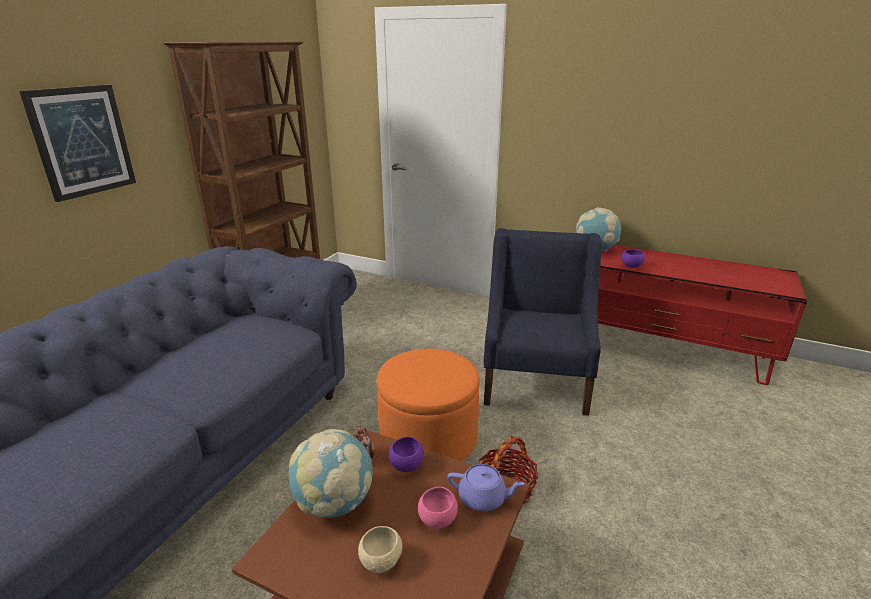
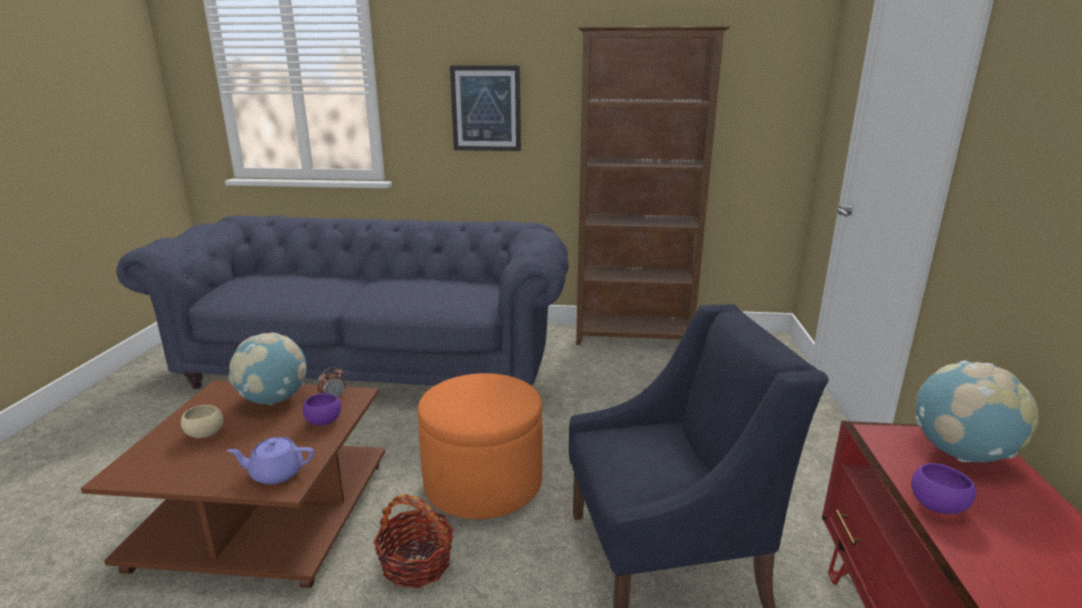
camera: 70 degrees right, 5 degrees down
(437, 519) = (249, 452): pink bowl -> none
(483, 498) = (275, 473): purple teapot -> purple teapot turned 90 degrees clockwise

